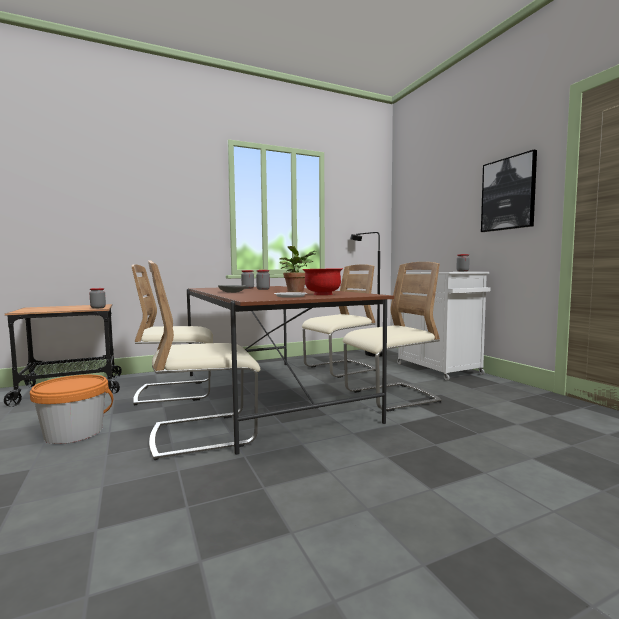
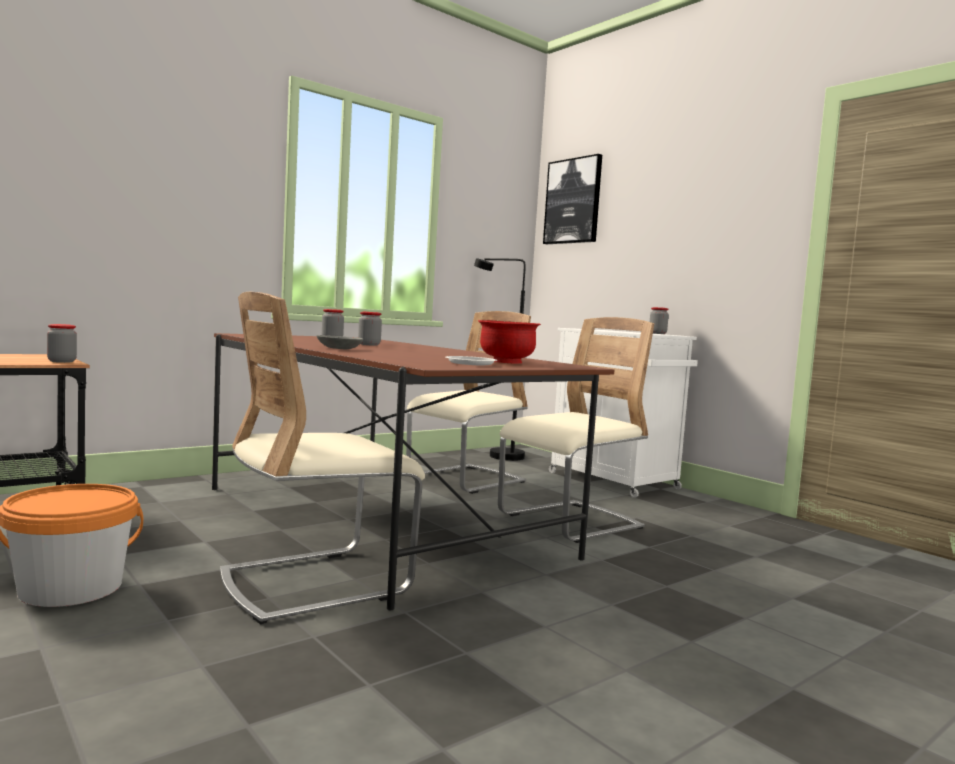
camera: 15 degrees left, 0 degrees up
(176, 392) = (209, 518): beige chair -> none
(297, 291) = (440, 352): potted plant -> none
(508, 194) = (730, 226): picture -> picture (573, 201)

